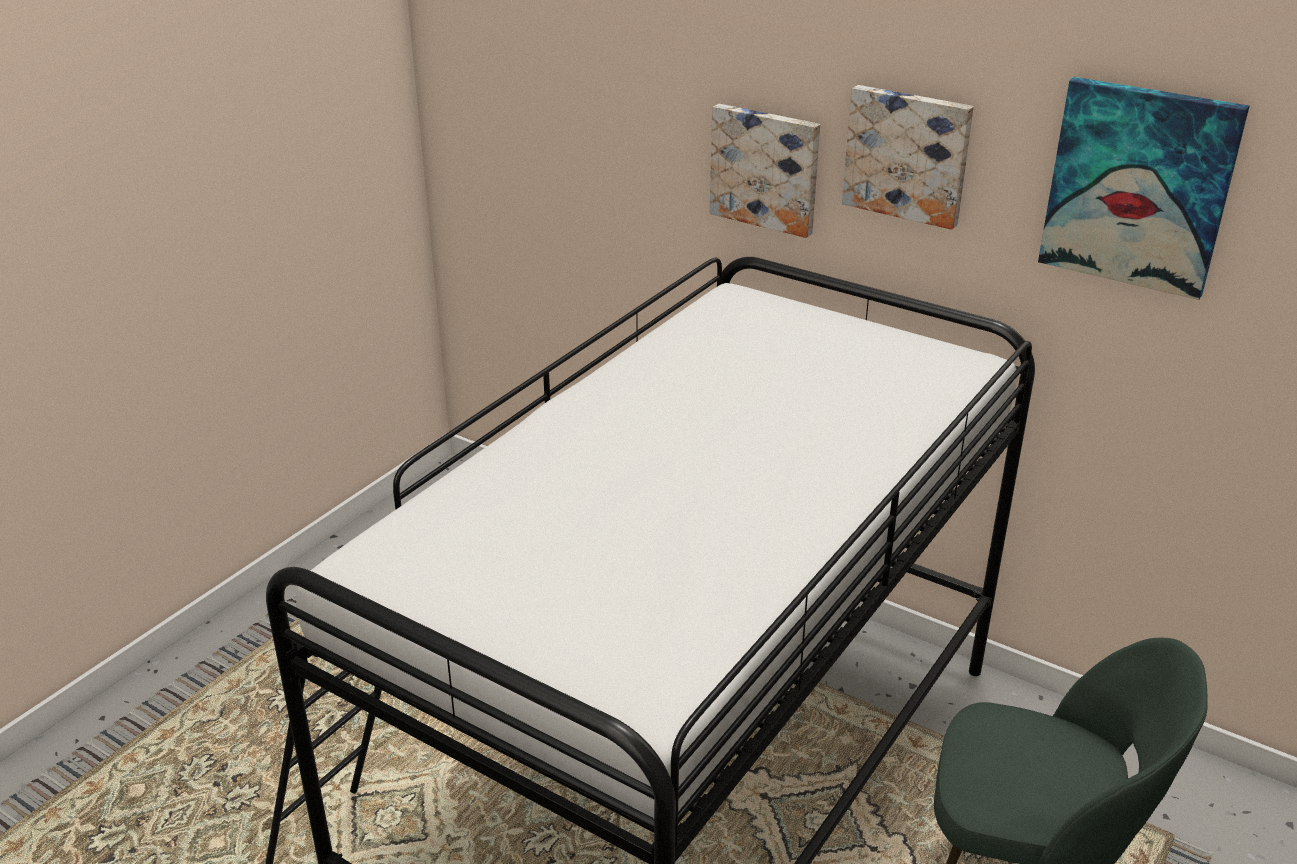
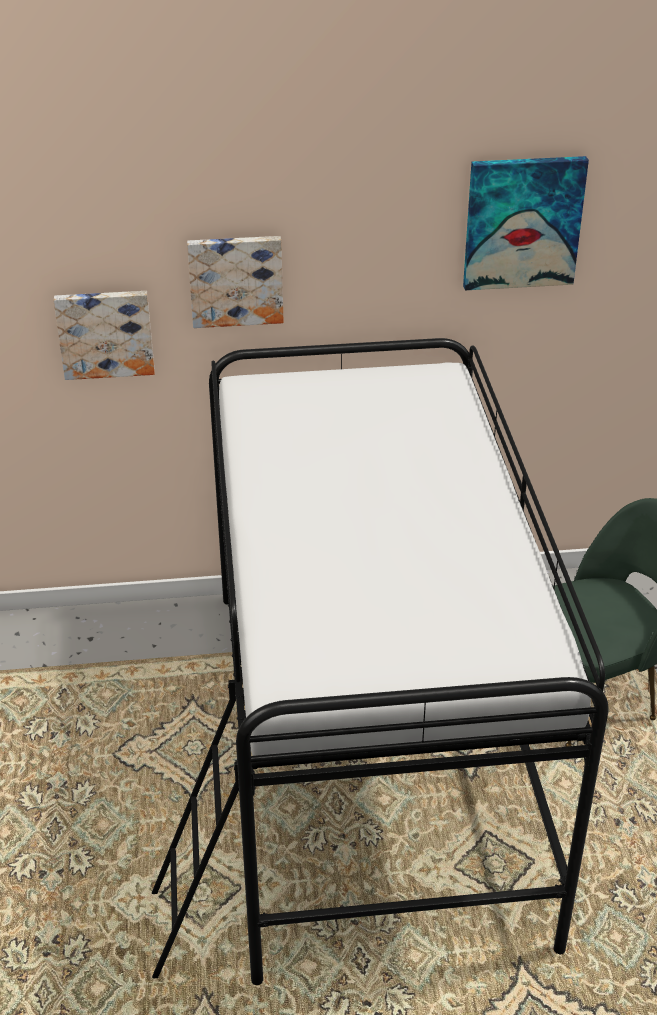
camera: 40 degrees left, 5 degrees up
(908, 154) = (354, 241): picture -> picture (105, 333)

